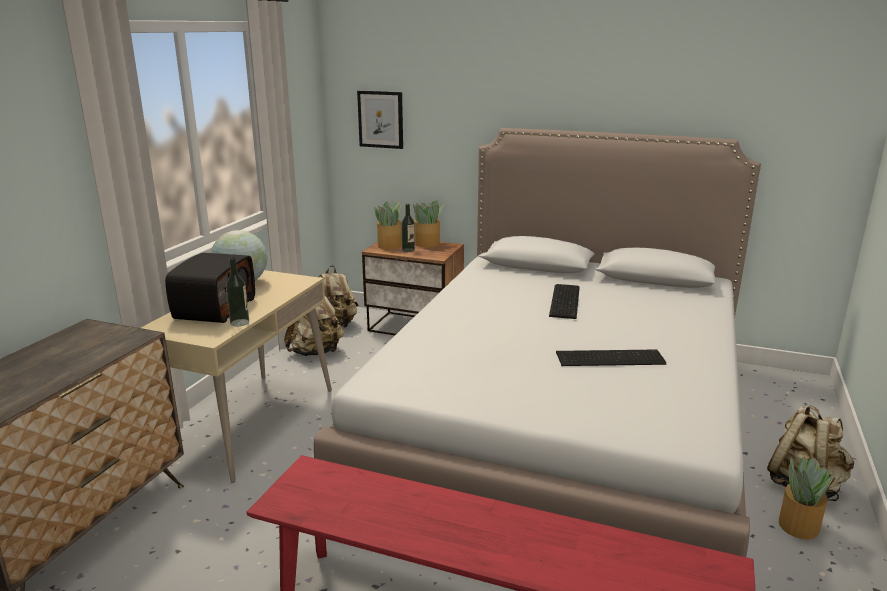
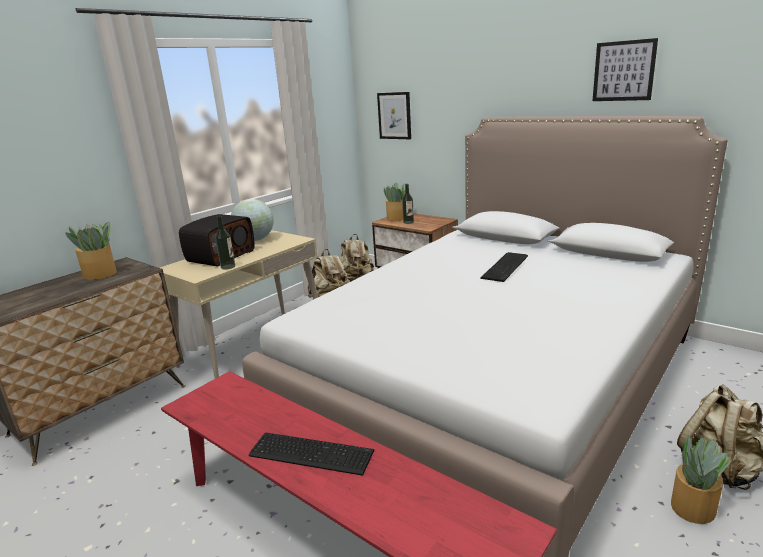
camera: 20 degrees right, 0 degrees up
(427, 243) = (427, 218): potted plant -> potted plant (100, 274)
(608, 357) = (508, 316): keyboard -> keyboard (310, 451)
(658, 88) = (624, 71): none -> picture

